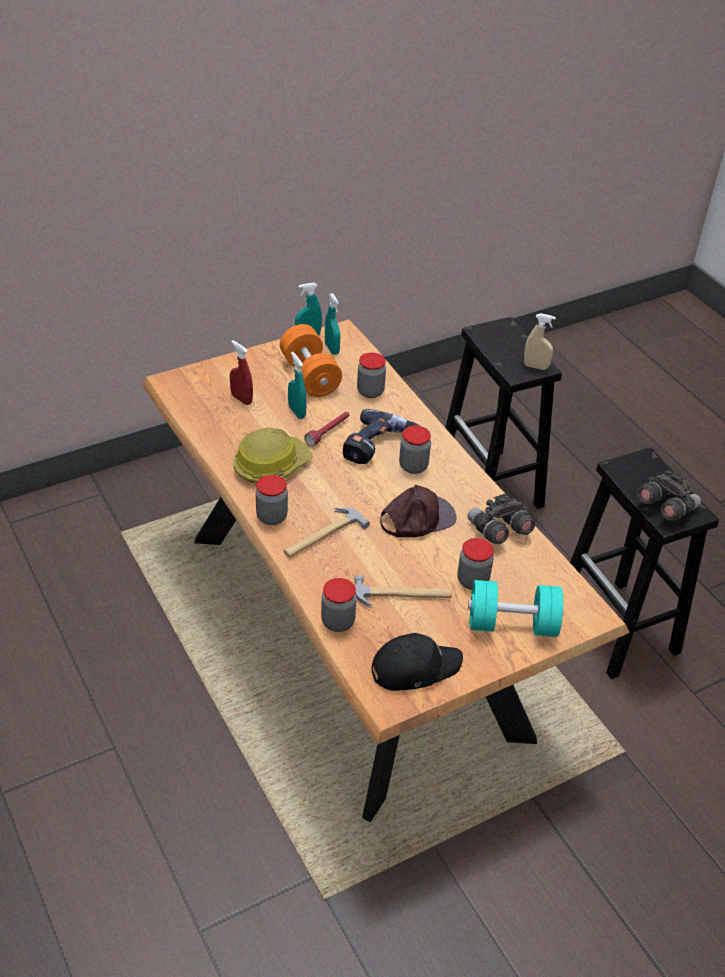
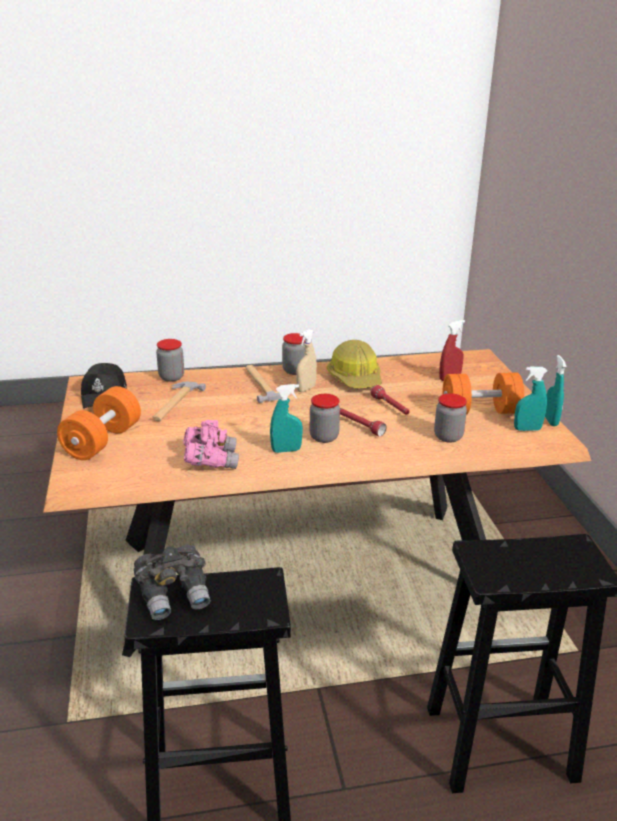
camera: 110 degrees right, 15 degrees down
(297, 412) = (424, 398): turquoise spray bottle -> turquoise spray bottle (286, 450)
(379, 447) = (359, 426): power drill -> red flashlight
(417, 518) = (254, 425): brown cap -> none
(472, 581) = (163, 434): jar -> none
(498, 531) = (210, 460): grey binoculars -> pink binoculars
(512, 624) = (102, 441): turquoise dumbbell -> orange dumbbell
(535, 367) = (492, 572): beige spray bottle -> beige spray bottle (306, 389)

